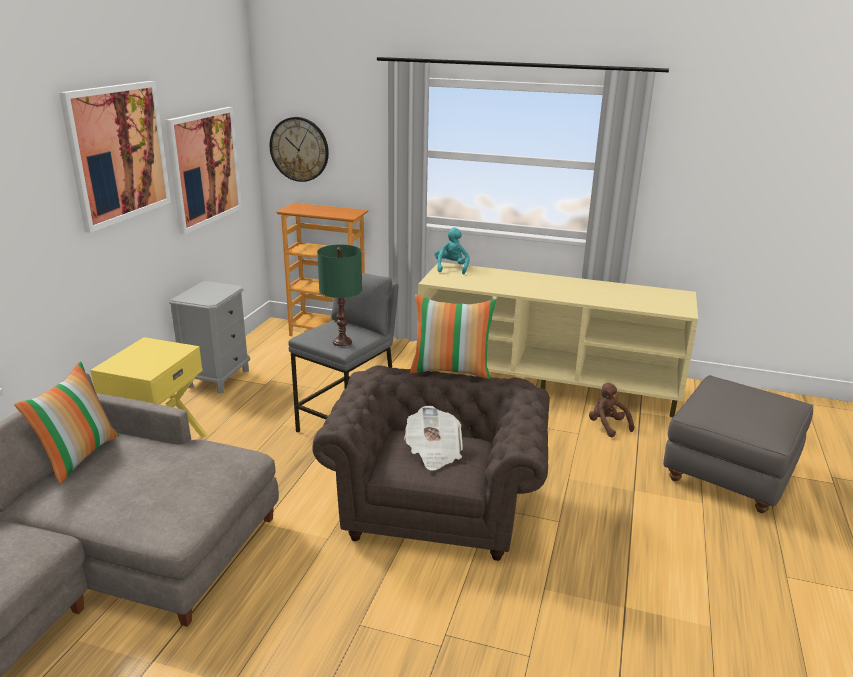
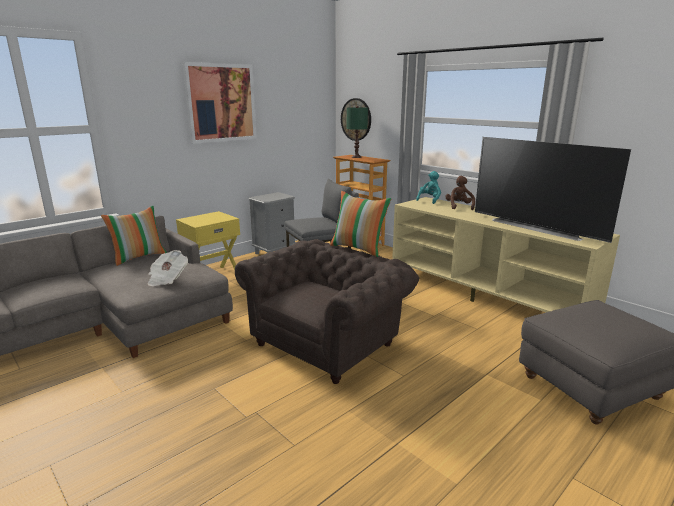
camera: 30 degrees right, 5 degrees down
(204, 168) = (288, 124): picture -> none
(342, 342) = (310, 225): green table lamp -> green table lamp (356, 157)
(433, 452) = (313, 295): newspaper -> newspaper (167, 279)
(607, 426) = (507, 330): brown plush toy -> brown plush toy (459, 207)
(615, 296) = (537, 227): none -> television

